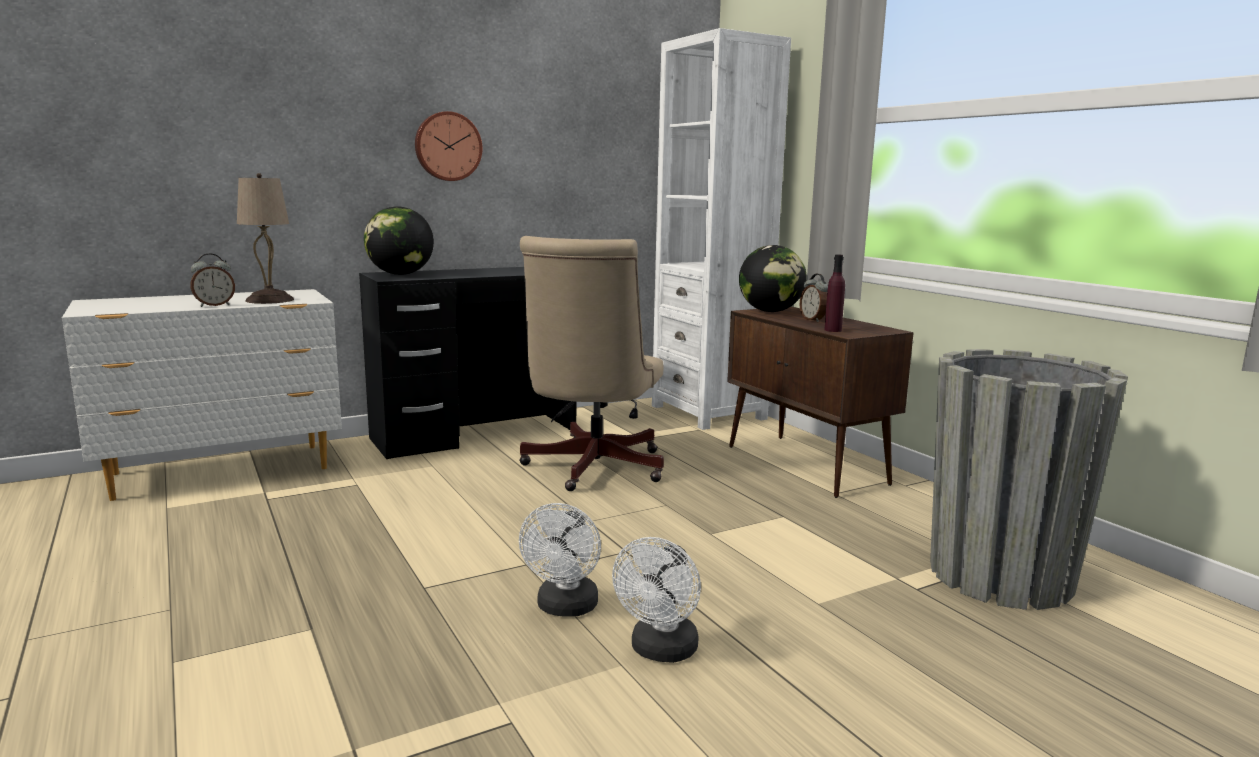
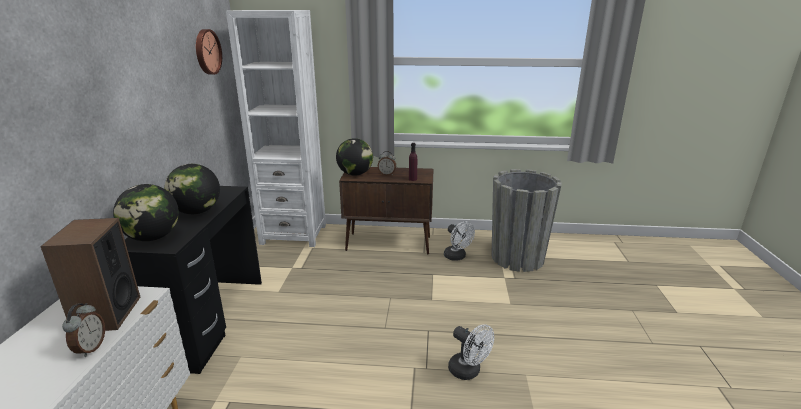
camera: 55 degrees left, 10 degrees up
(270, 300) = (107, 314): beige table lamp -> speaker
(447, 146) = (128, 119): wall clock -> wall clock (207, 52)
(478, 273) = (197, 212): none -> globe
(591, 469) = (322, 301): beige office chair -> none
(661, 651) = (522, 359): white fan -> white fan (457, 257)

